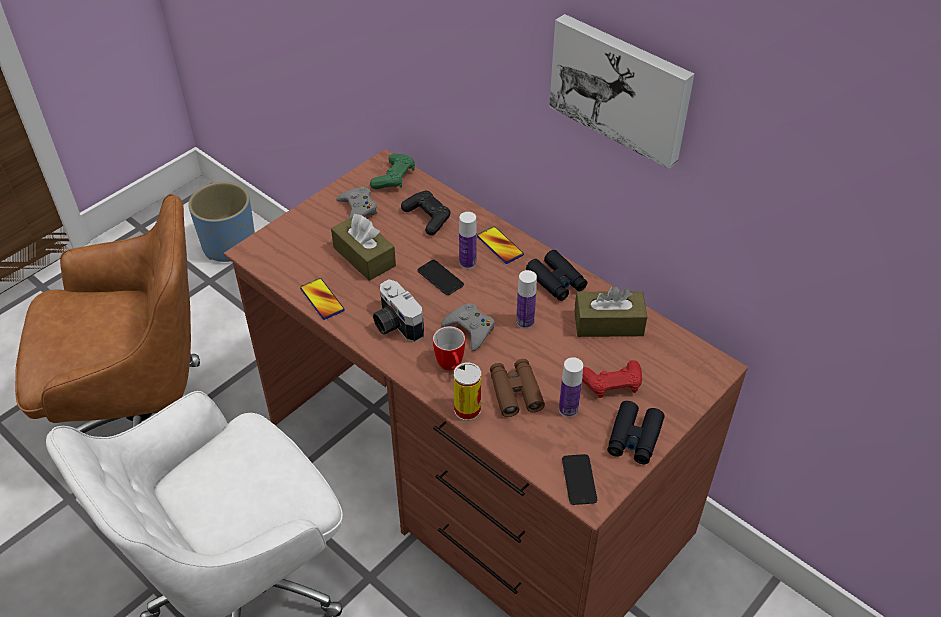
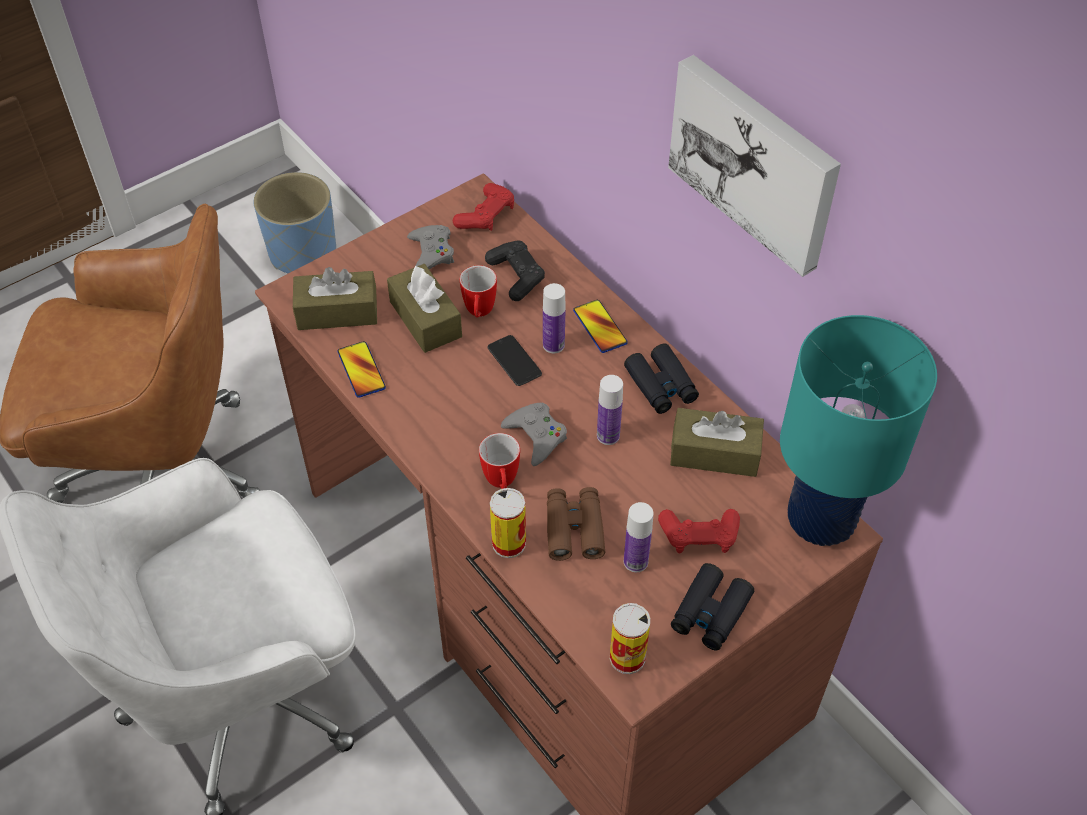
camera: 10 degrees right, 5 degrees up
(293, 260) = (337, 312): none -> brown tissue box
(394, 178) = (486, 216): green game controller -> red game controller
(395, 324) = (444, 416): camera -> none
(405, 247) = (479, 313): none -> mug
(579, 480) = (627, 657): phone -> can
(698, 362) = (819, 523): none -> turquoise table lamp

